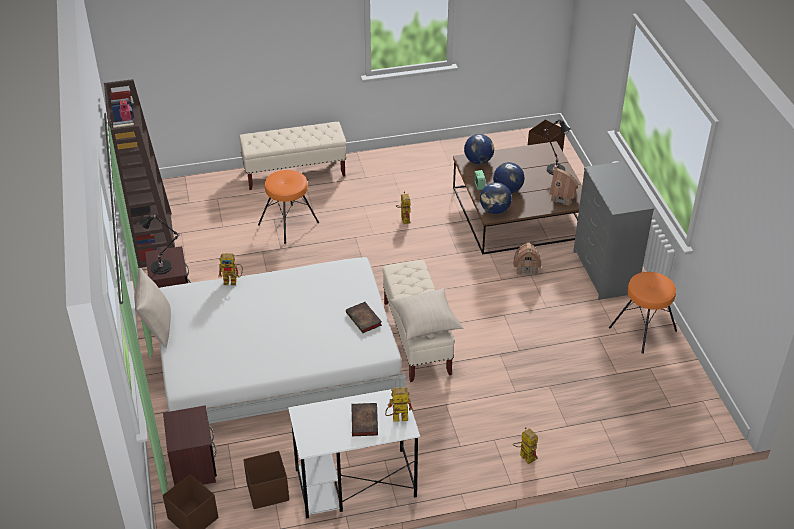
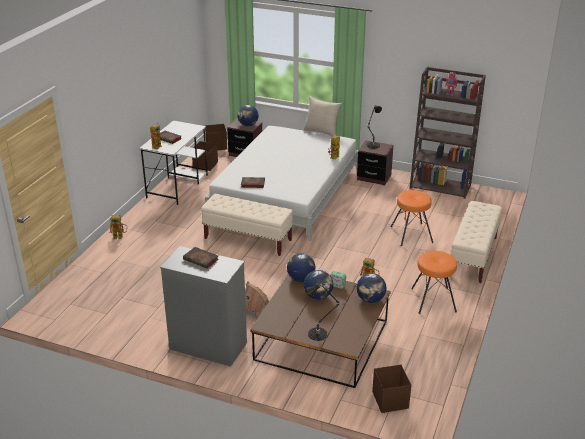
camera: 125 degrees right, 10 degrees down
(186, 422) = (248, 125): none -> globe
(425, 322) = (226, 202): beige pillow -> none
(562, 197) = (278, 318): toy house -> none
(614, 190) = (201, 259): none -> book
(643, 329) = (136, 331): orange stool -> orange stool (433, 300)

